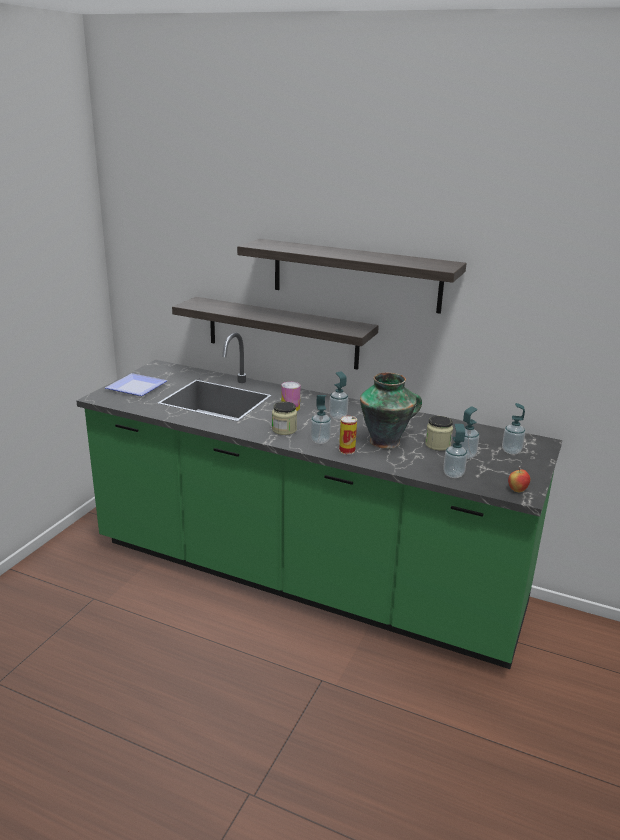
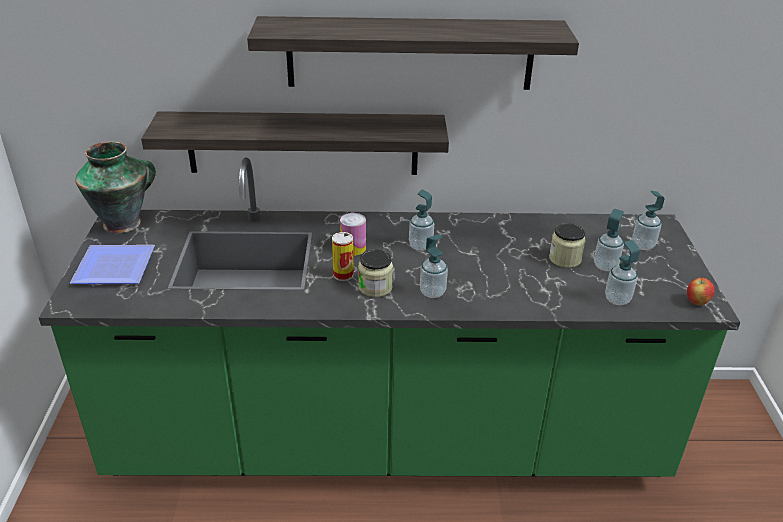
camera: 25 degrees left, 10 degrees up
(347, 450) = (476, 299): can -> can (343, 275)
(386, 441) = (507, 270): vase -> vase (124, 223)

